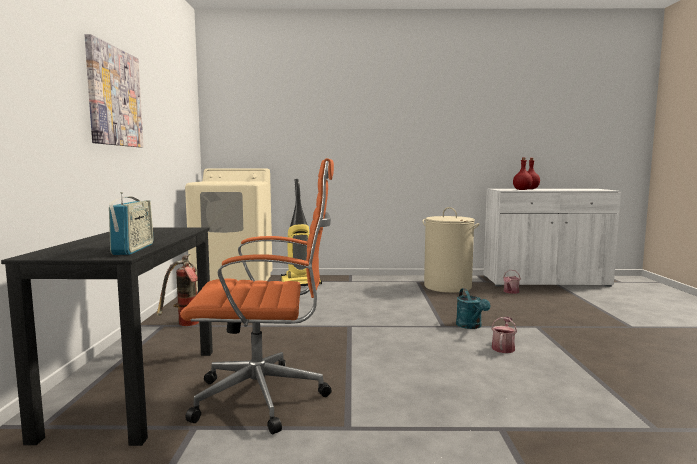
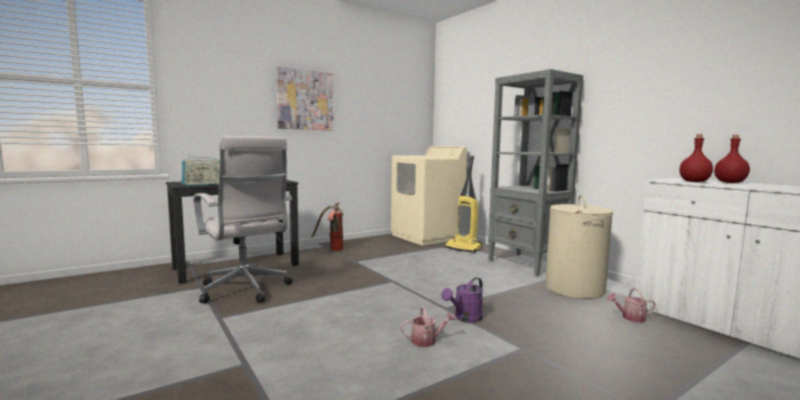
camera: 55 degrees right, 0 degrees up
(266, 398) = (245, 291): orange office chair -> white office chair
(379, 281) = (527, 264): none -> grey bookcase
(471, 326) = (465, 318): turquoise watering can -> purple watering can

